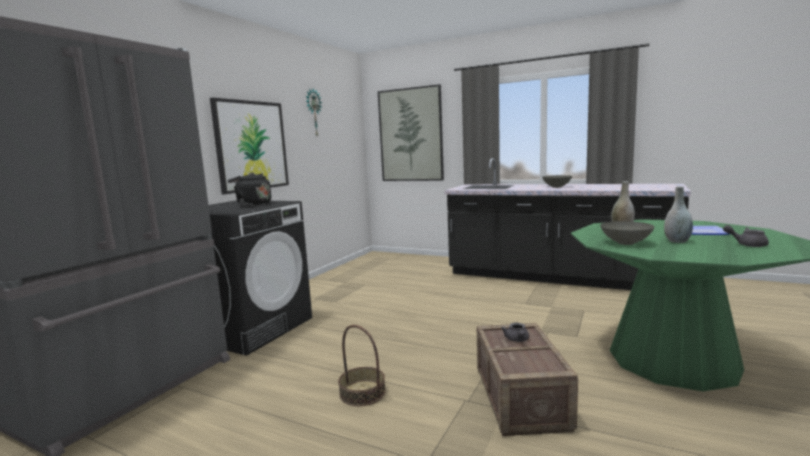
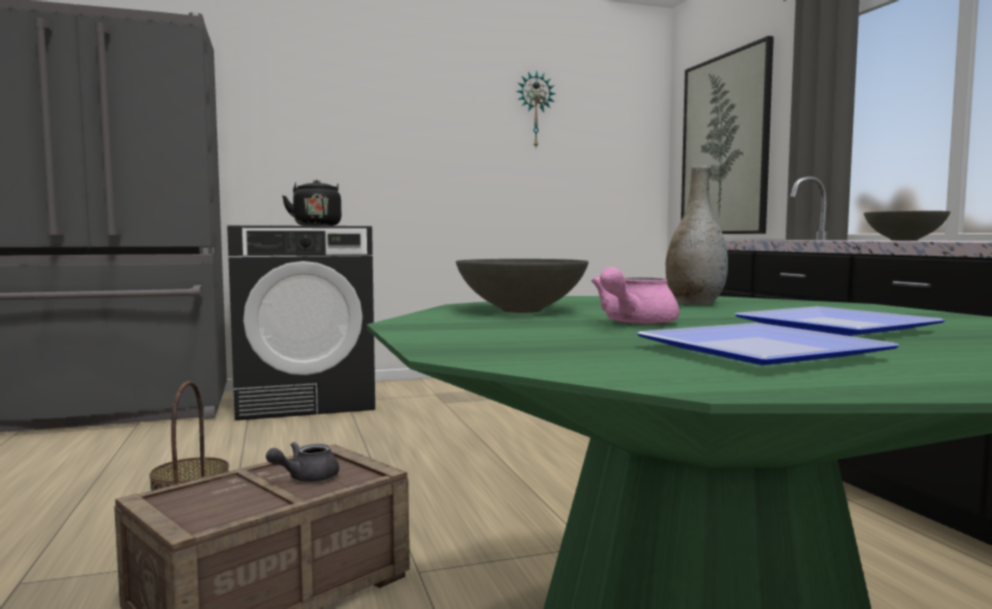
camera: 45 degrees right, 5 degrees down
(251, 146) = (397, 155): picture -> none
(677, 241) = (633, 323): grey vase -> pink teapot
(747, 244) = (750, 352): grey teapot -> plate

